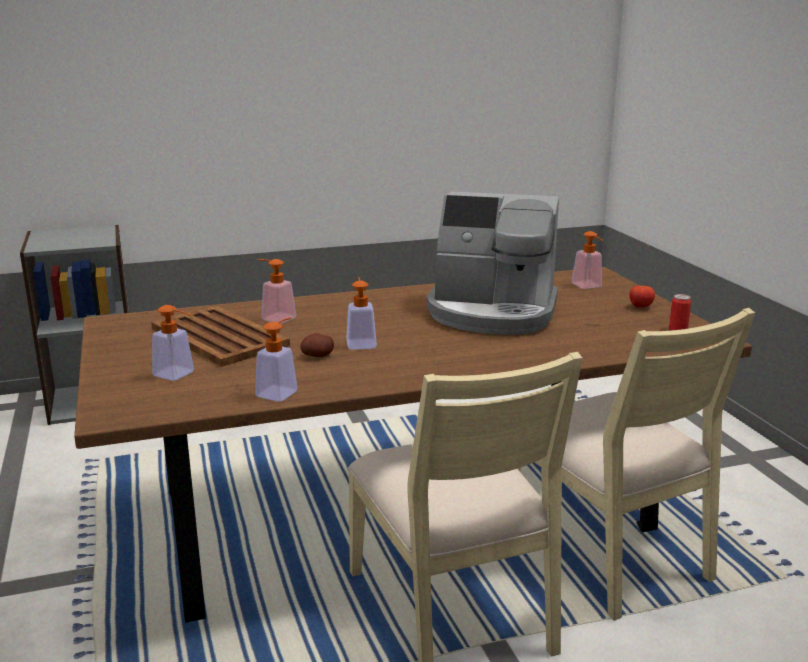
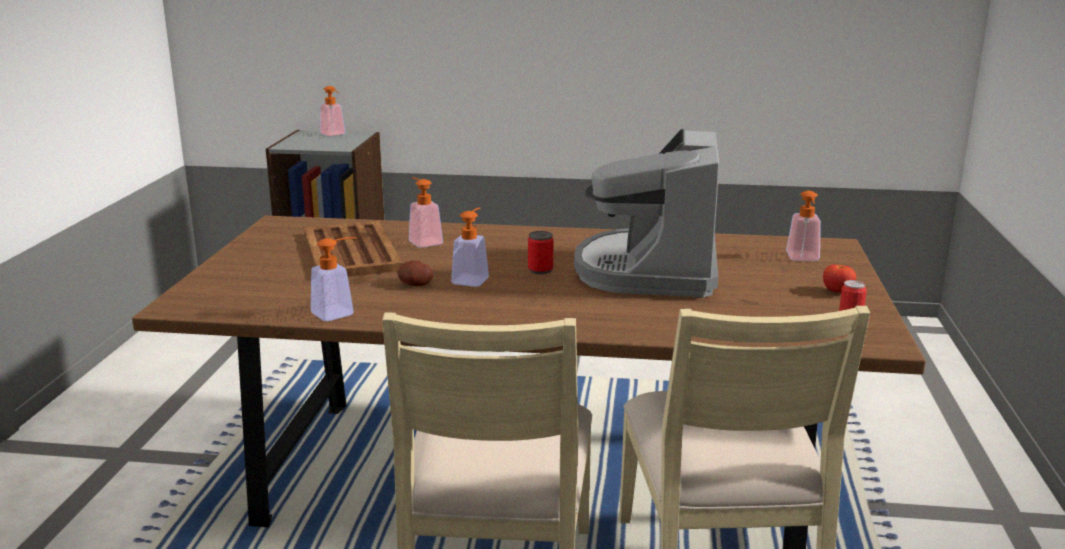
camera: 25 degrees right, 0 degrees up
(179, 375) = (273, 281): soap dispenser -> soap dispenser (334, 135)
(407, 326) = (540, 270): none -> can
(492, 313) = (649, 271): coffee machine -> coffee machine turned 60 degrees clockwise

